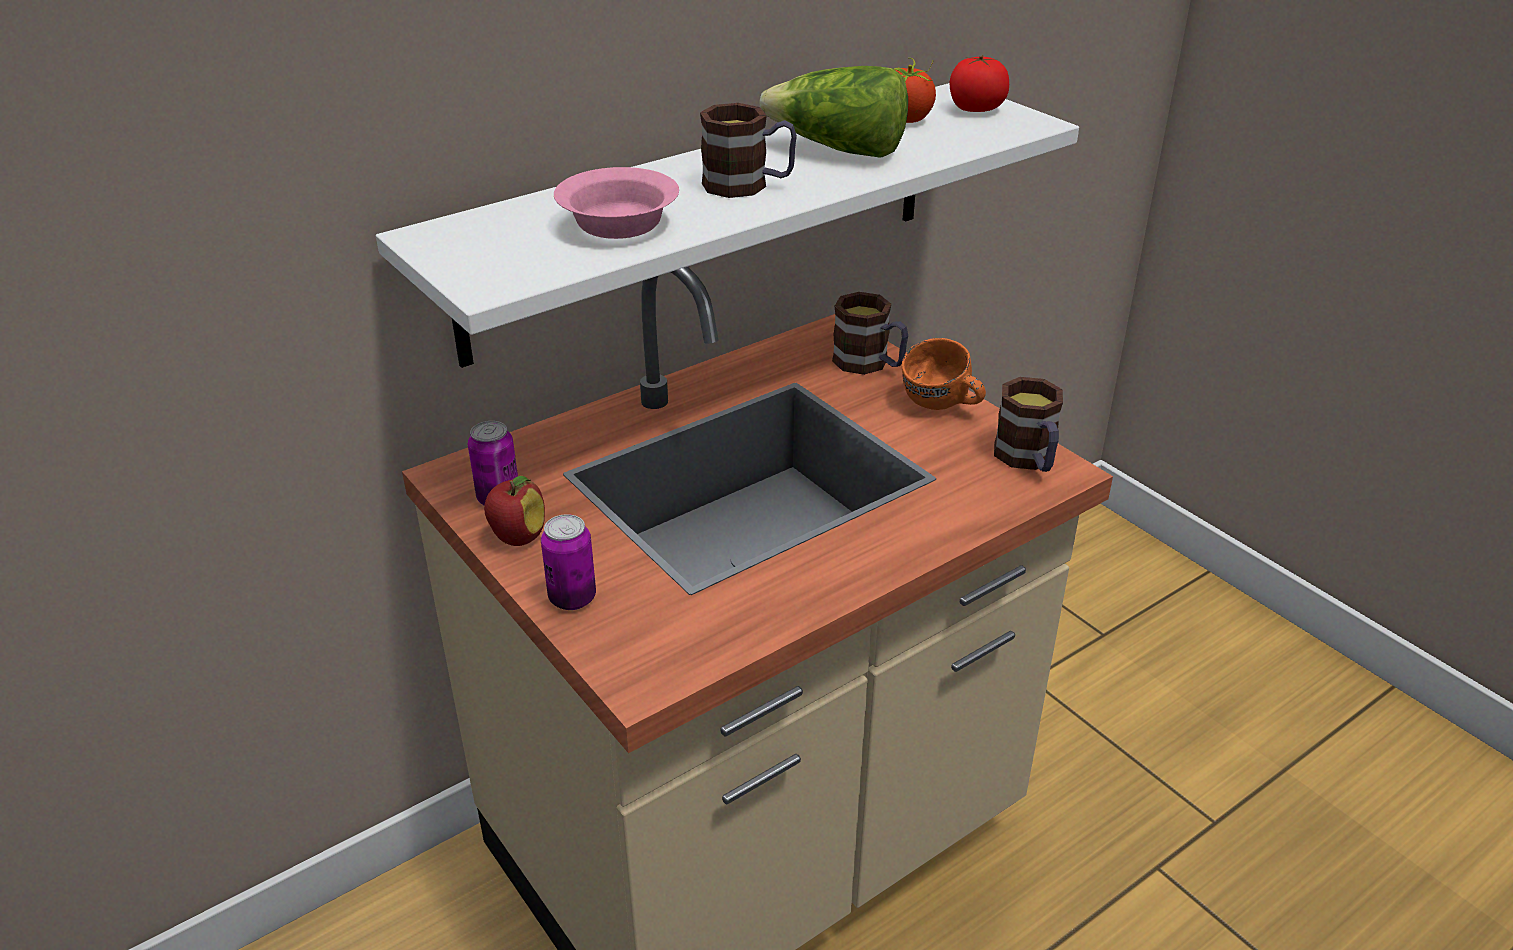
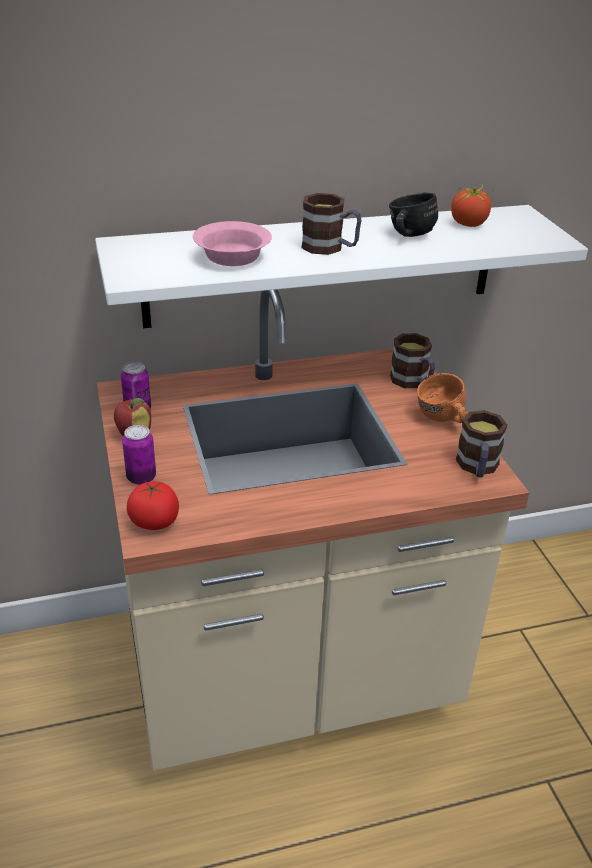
camera: 20 degrees right, 0 degrees up
(838, 150) = (407, 236): lettuce -> black mug
(976, 109) = (523, 225): tomato -> tomato (154, 522)

